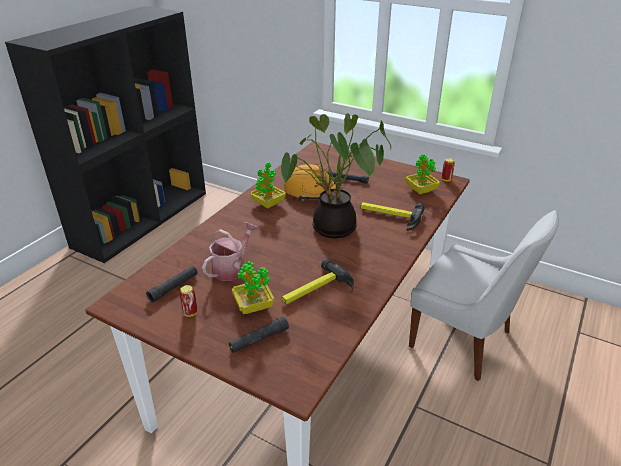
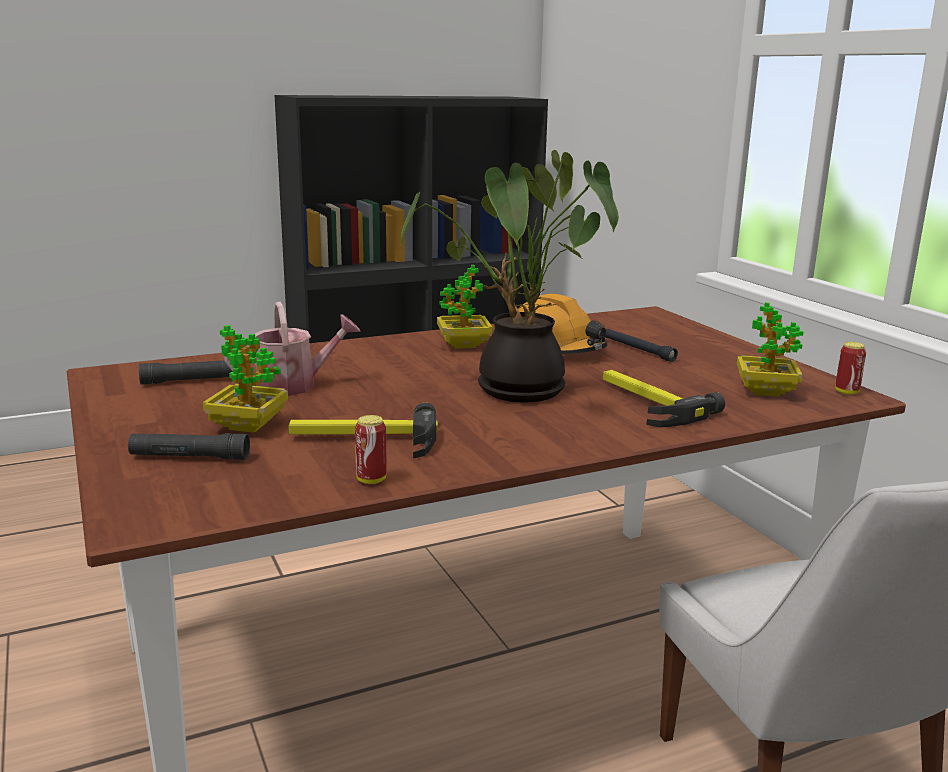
camera: 35 degrees right, 15 degrees down
(190, 313) = (162, 406): can -> can (371, 480)

